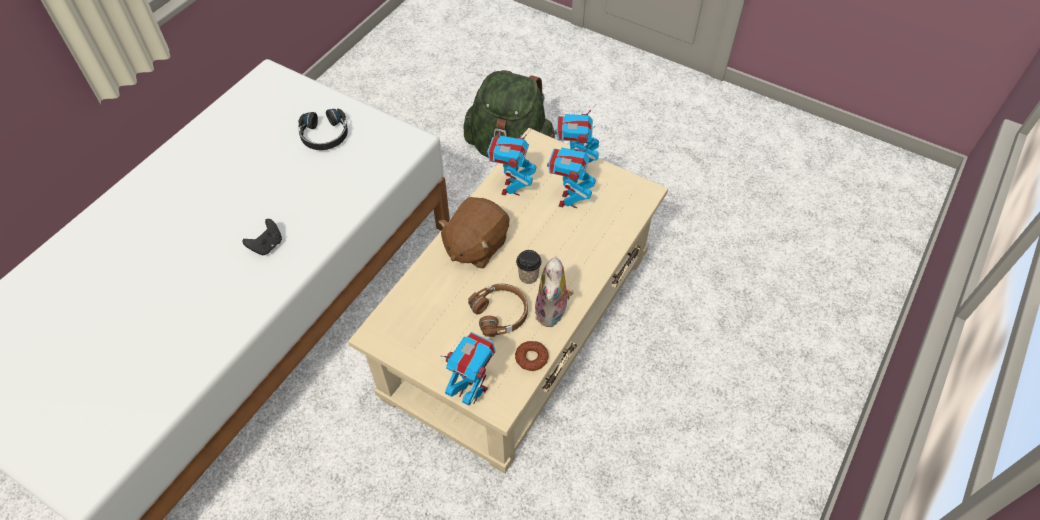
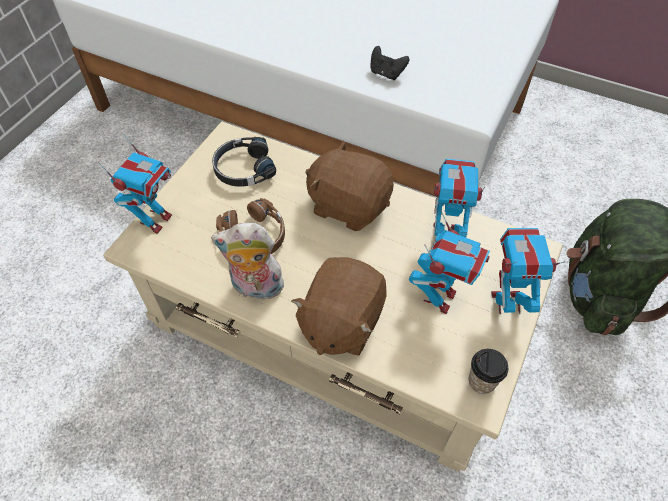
camera: 85 degrees right, 0 degrees up
(267, 245) = (305, 34): black game controller -> black game controller (386, 73)
(325, 135) = (458, 47): black headphones -> black headphones (243, 169)
(528, 276) = (308, 260): cup -> cup (481, 381)
(531, 358) = (192, 270): donut -> none
(569, 200) = (440, 298): toy robot -> toy robot turned 105 degrees clockwise
(586, 259) = (340, 322): none -> brown plush toy

